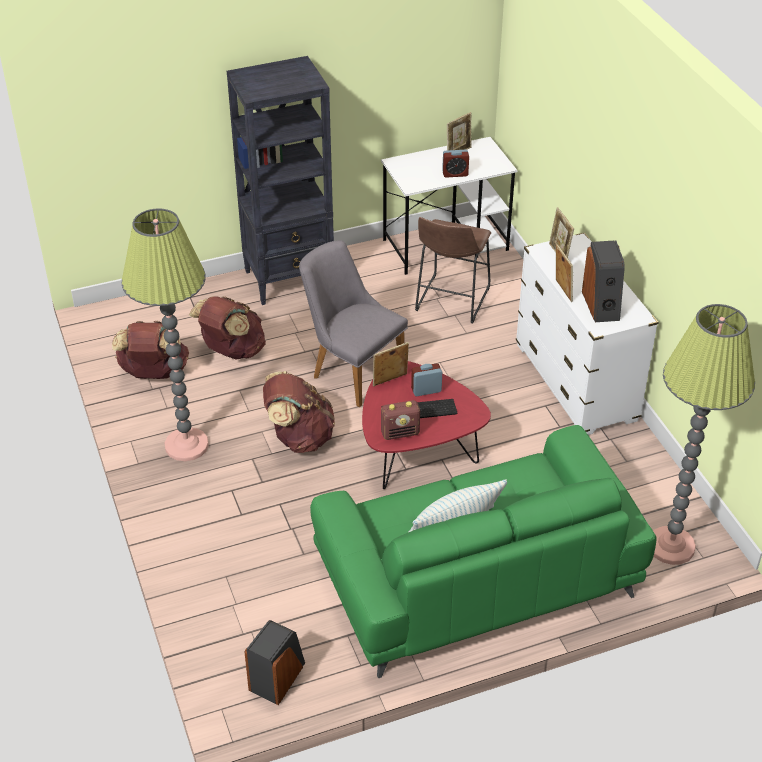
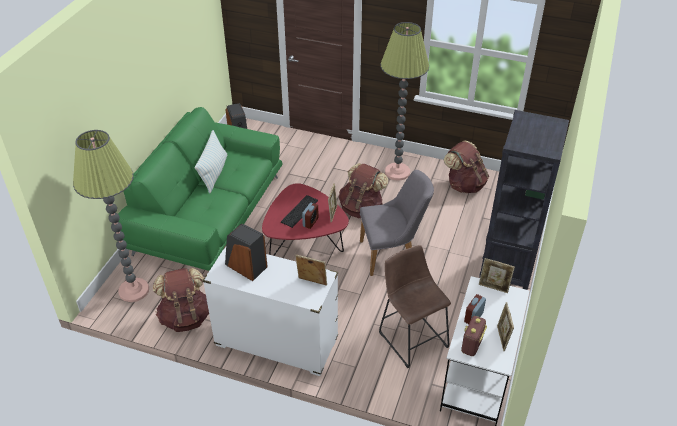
camera: 130 degrees right, 0 degrees up
(232, 351) = (456, 219): brown backpack -> brown backpack (186, 317)
(400, 433) = (292, 196): radio -> radio (471, 345)
(562, 291) = (278, 259): picture frame -> picture frame (493, 287)

